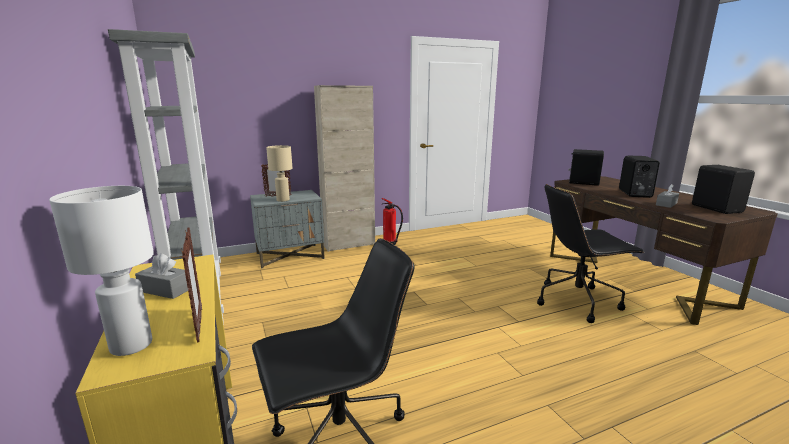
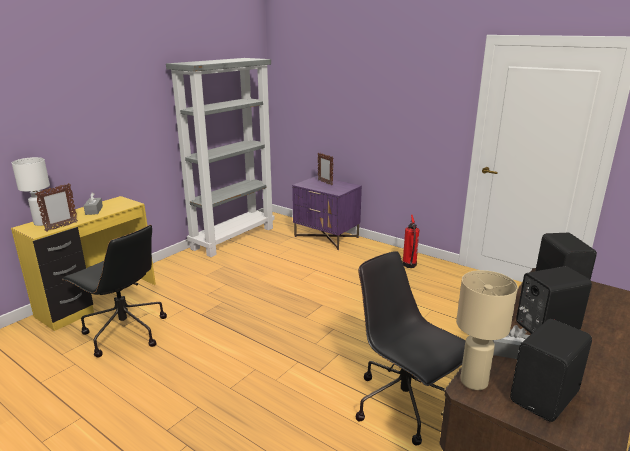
camera: 60 degrees right, 5 degrees up
(283, 200) = (317, 187): beige table lamp -> beige table lamp (474, 382)
(290, 256) = (326, 237): grey nightstand -> purple nightstand
(349, 244) = (379, 249): beige cabinet -> none

